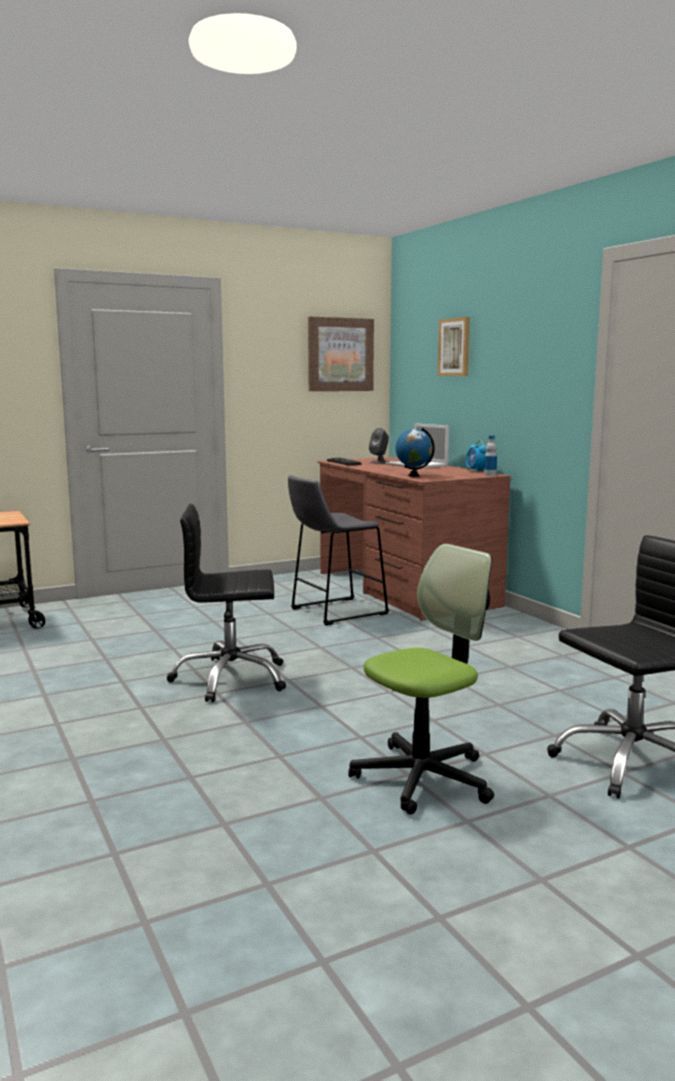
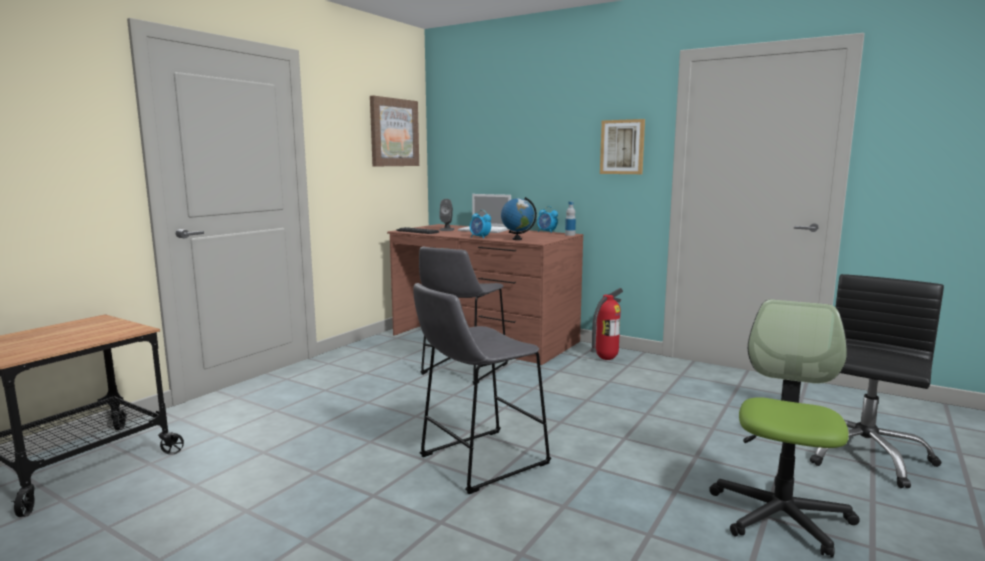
camera: 30 degrees left, 0 degrees up
(230, 679) = (478, 461): black office chair -> grey stool
(382, 471) = (480, 237): none -> alarm clock
(454, 347) = (511, 127): picture -> picture (622, 147)
(503, 626) = (606, 359): none -> fire extinguisher

